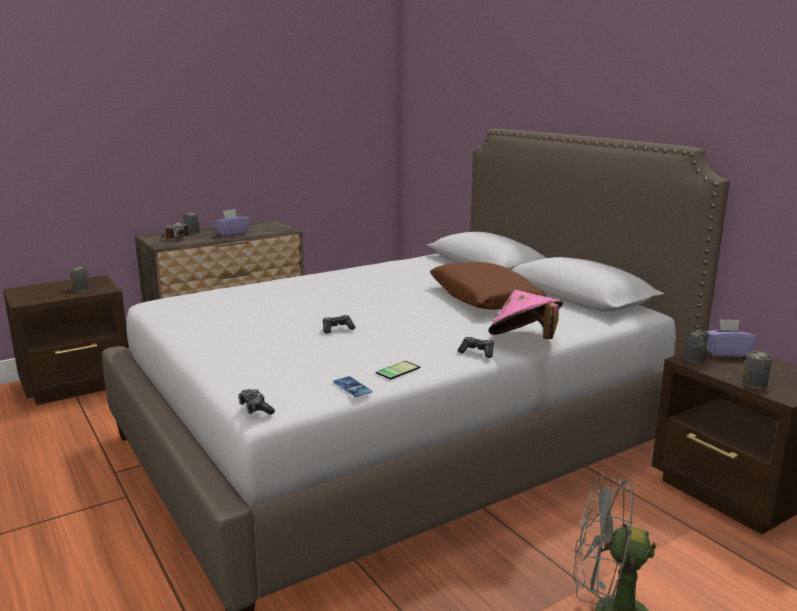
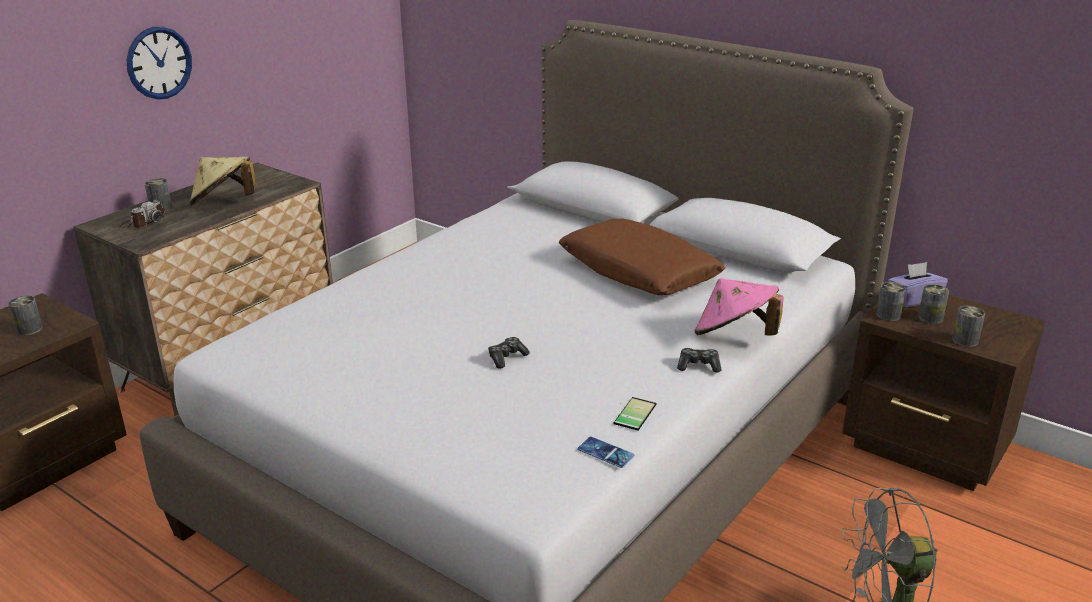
camera: 20 degrees left, 10 degrees up
(210, 139) = (159, 63): none -> wall clock
(232, 234) = (224, 202): purple tissue box -> beige hat
(255, 409) = (523, 513): game controller -> none
(732, 365) = (930, 317): none -> can

